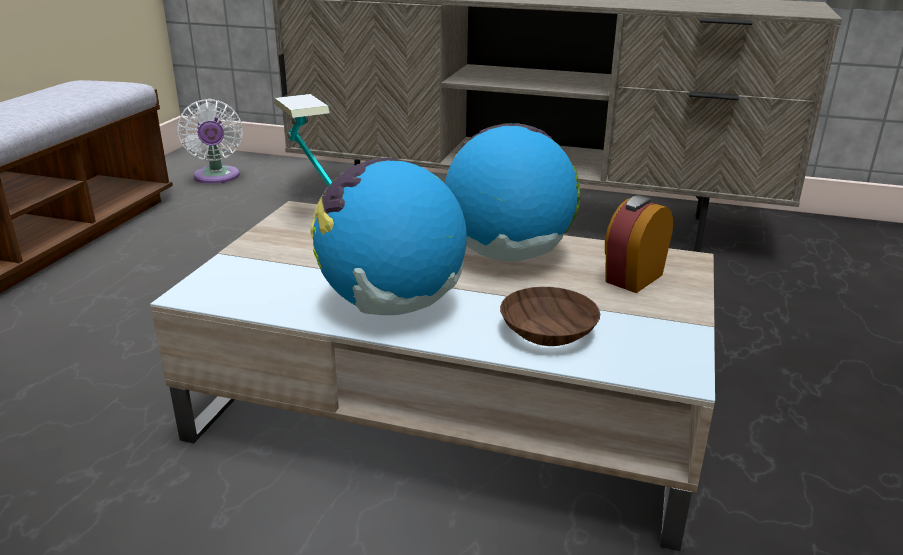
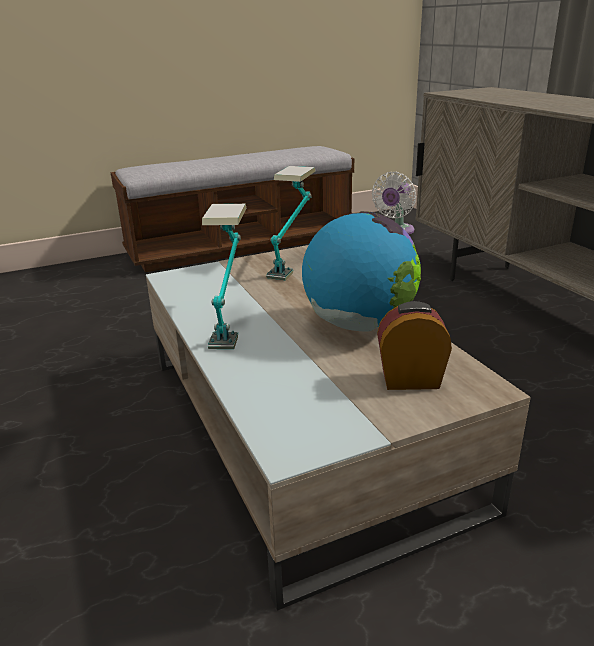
camera: 50 degrees right, 0 degrees up
(392, 305) = (230, 323): globe -> table lamp
(546, 331) = (273, 379): brown bowl -> none

